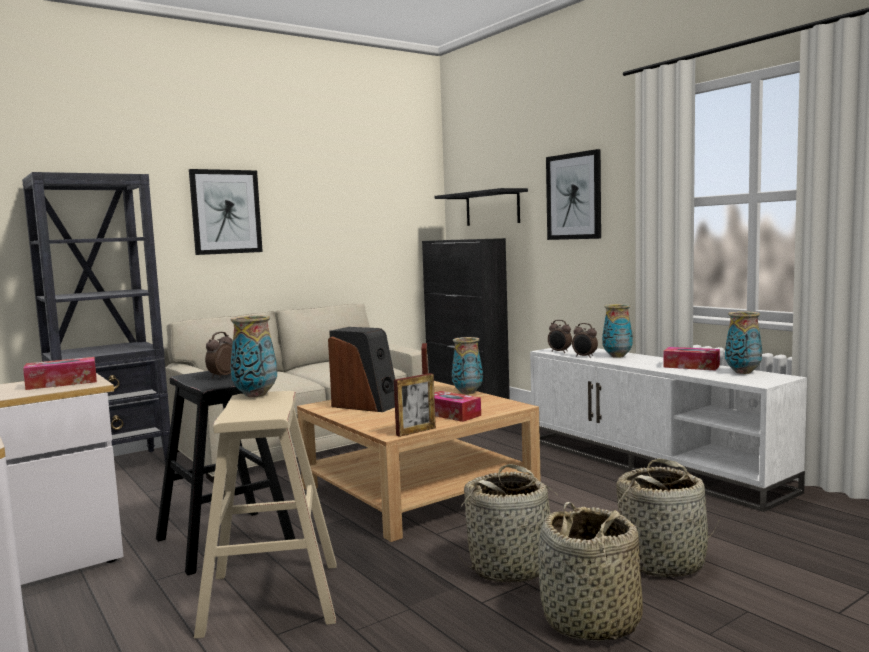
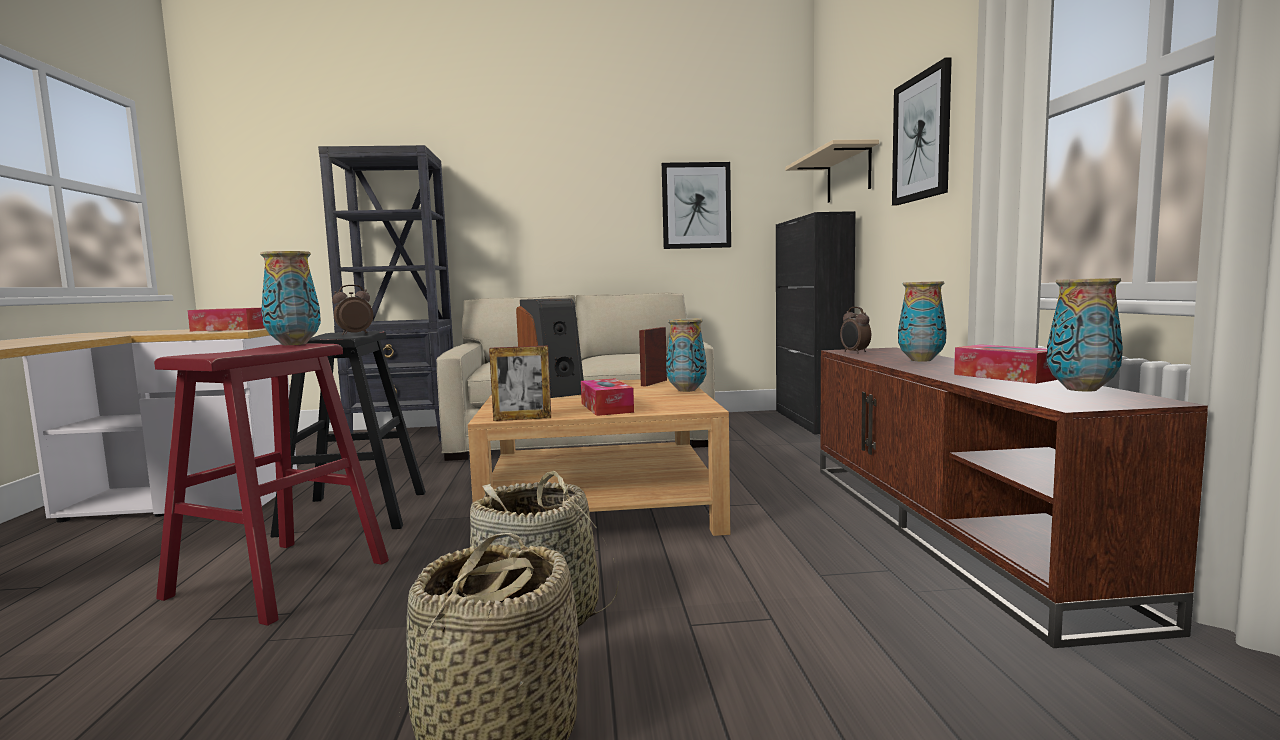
camera: 30 degrees right, 0 degrees up
(226, 212) = (538, 191): picture -> picture (696, 205)
(271, 597) = (279, 578): beige stool -> red stool
(492, 208) = (848, 175): black shelf -> beige shelf
(584, 357) = (872, 358): alarm clock -> none
(652, 463) = (950, 529): white tv stand -> brown tv stand
(663, 561) = (747, 678): basket -> none

